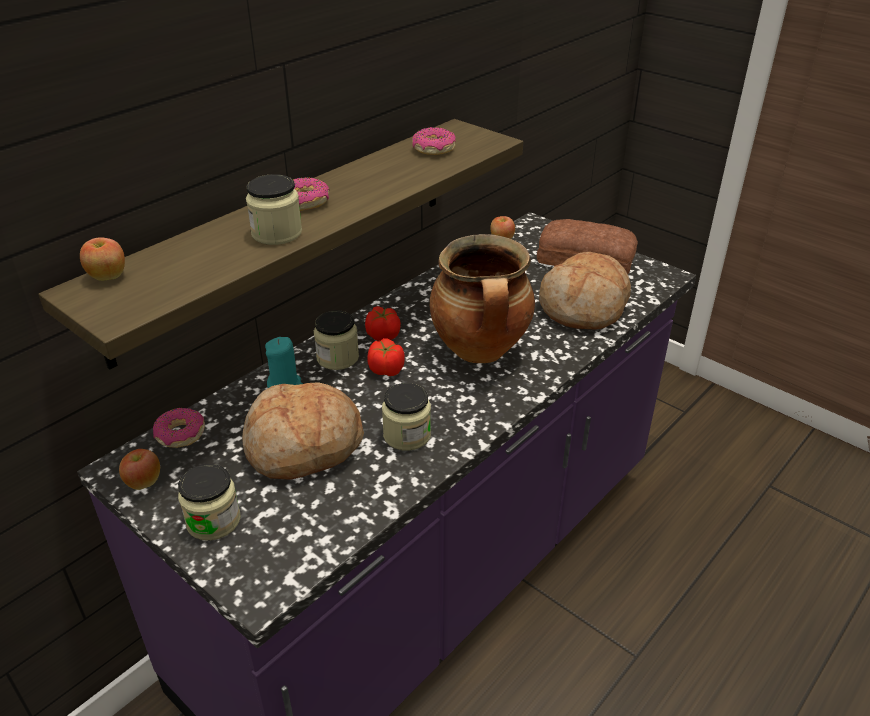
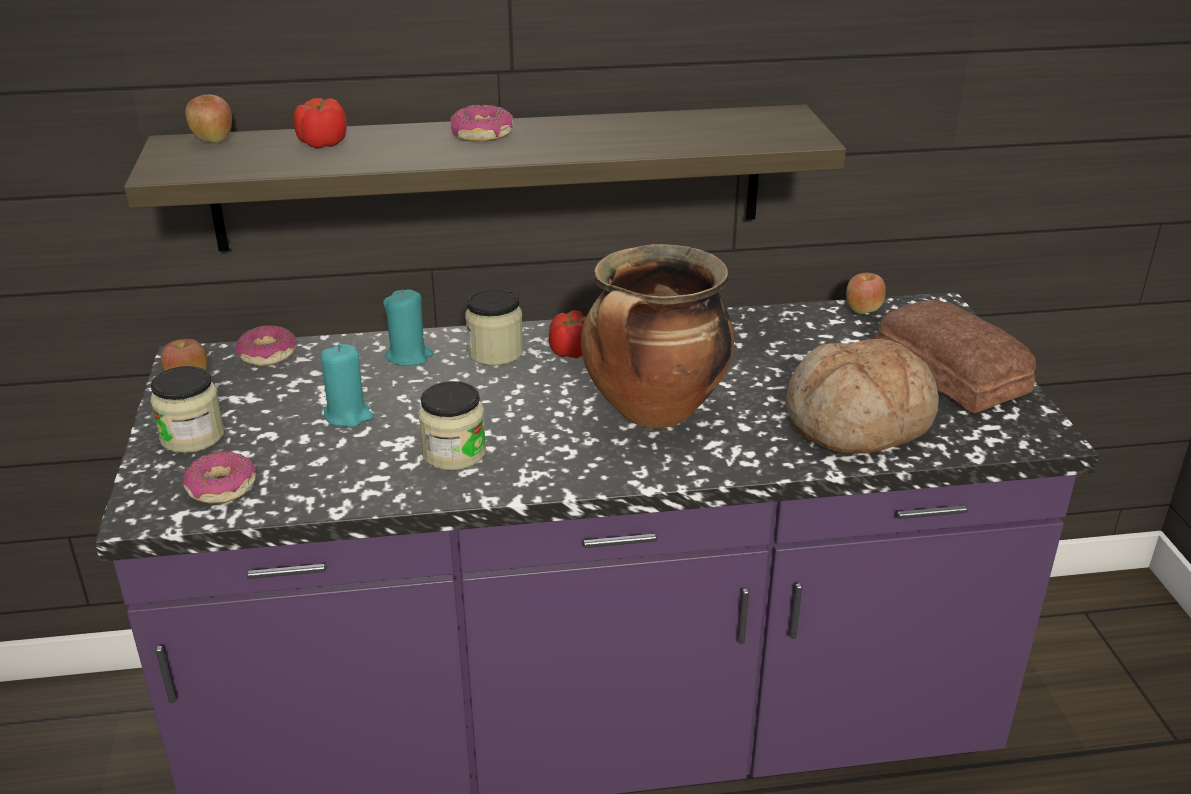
camera: 40 degrees right, 5 degrees down
(277, 233) = (404, 152): jar -> none
(304, 446) = (348, 415): bread -> turquoise candle
(386, 370) = (526, 385): tomato -> tomato (322, 144)
(433, 149) = (714, 126): donut -> donut (221, 488)

